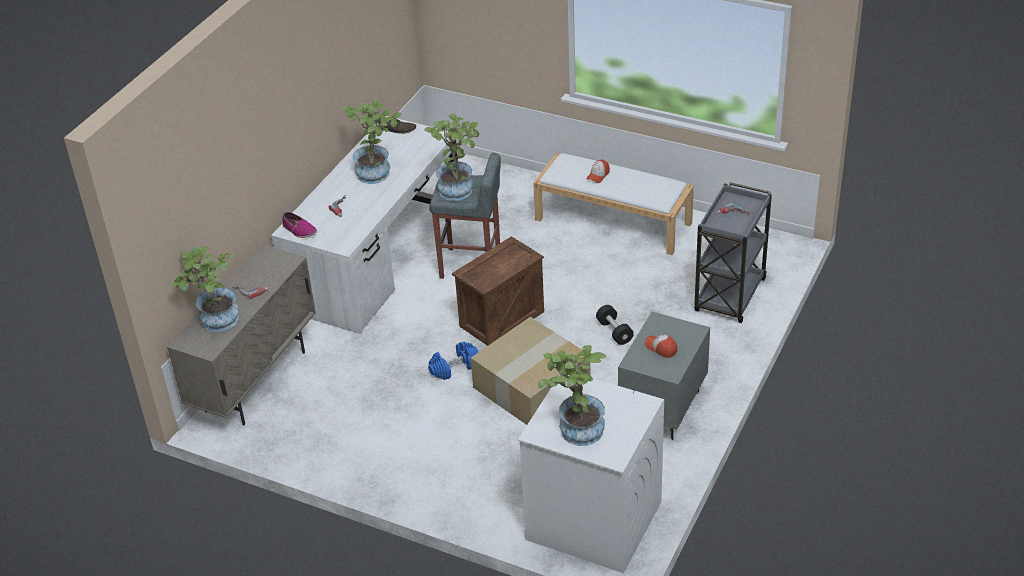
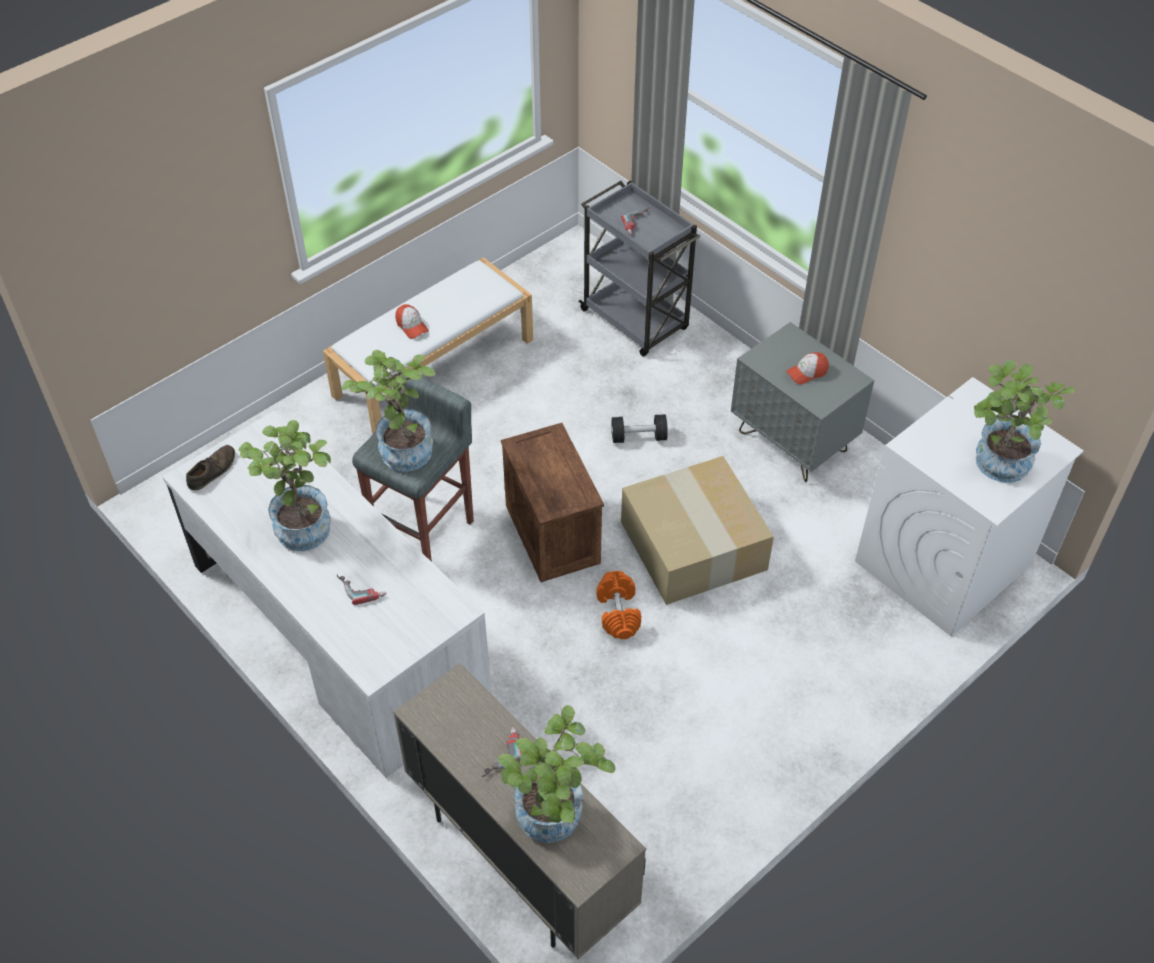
camera: 70 degrees left, 10 degrees up
(299, 230) = (381, 656): shoe -> none
(454, 367) = (618, 612): blue dumbbell -> orange dumbbell

